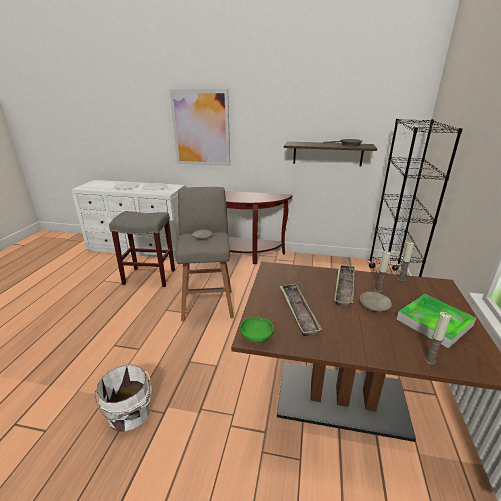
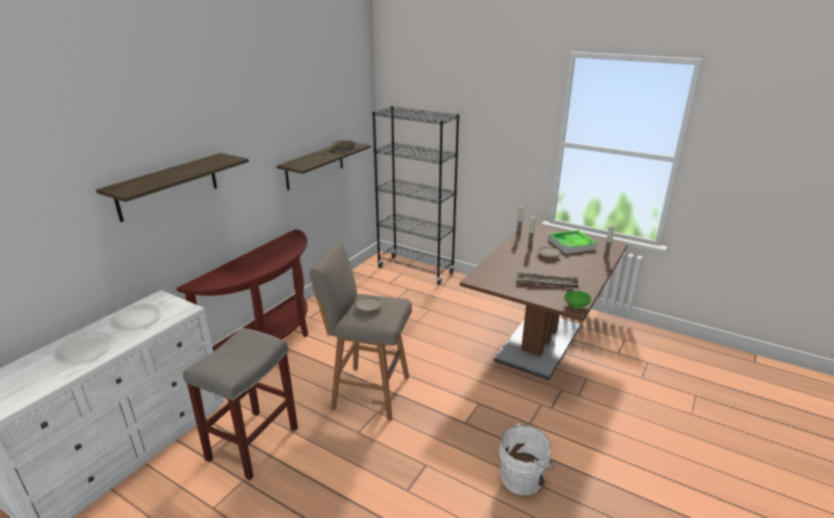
camera: 70 degrees left, 0 degrees up
(201, 128) = (168, 186): picture -> shelf
(344, 287) = (520, 258): tray -> none

